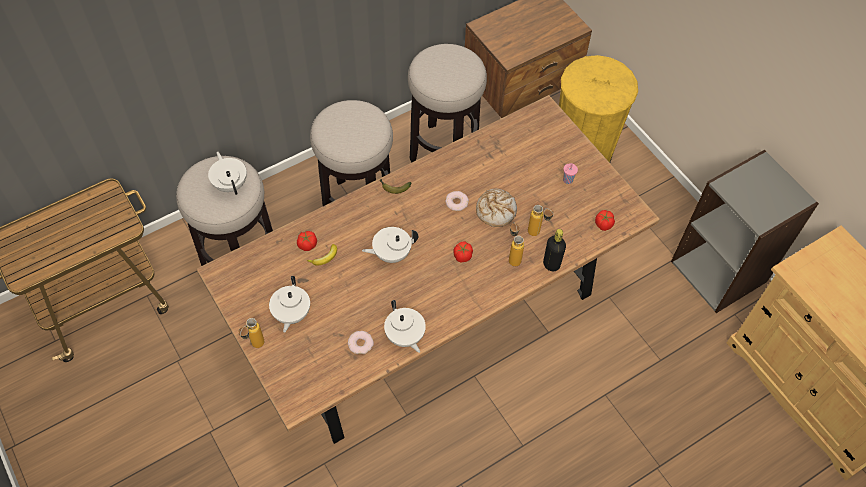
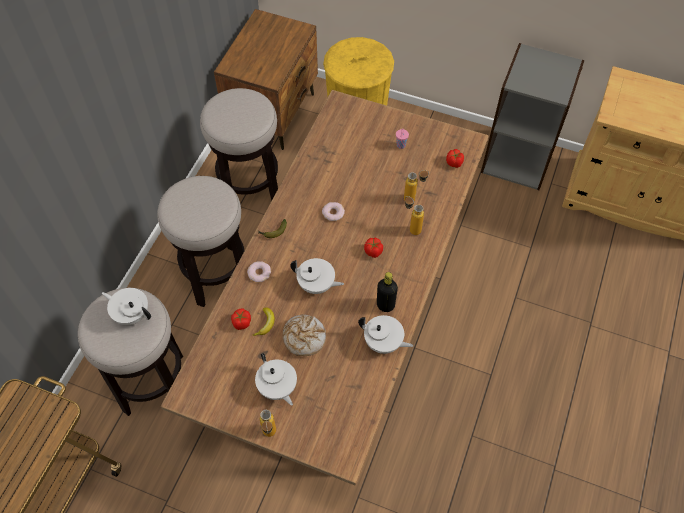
camera: 35 degrees left, 0 degrees up
(360, 344) = (354, 372): donut -> donut (259, 273)
(391, 253) = (316, 285): white teapot -> white teapot turned 105 degrees counterclockwise
(495, 210) = (368, 201): bread -> bread (304, 337)
(551, 264) = (443, 215): black bottle -> black bottle (385, 305)

